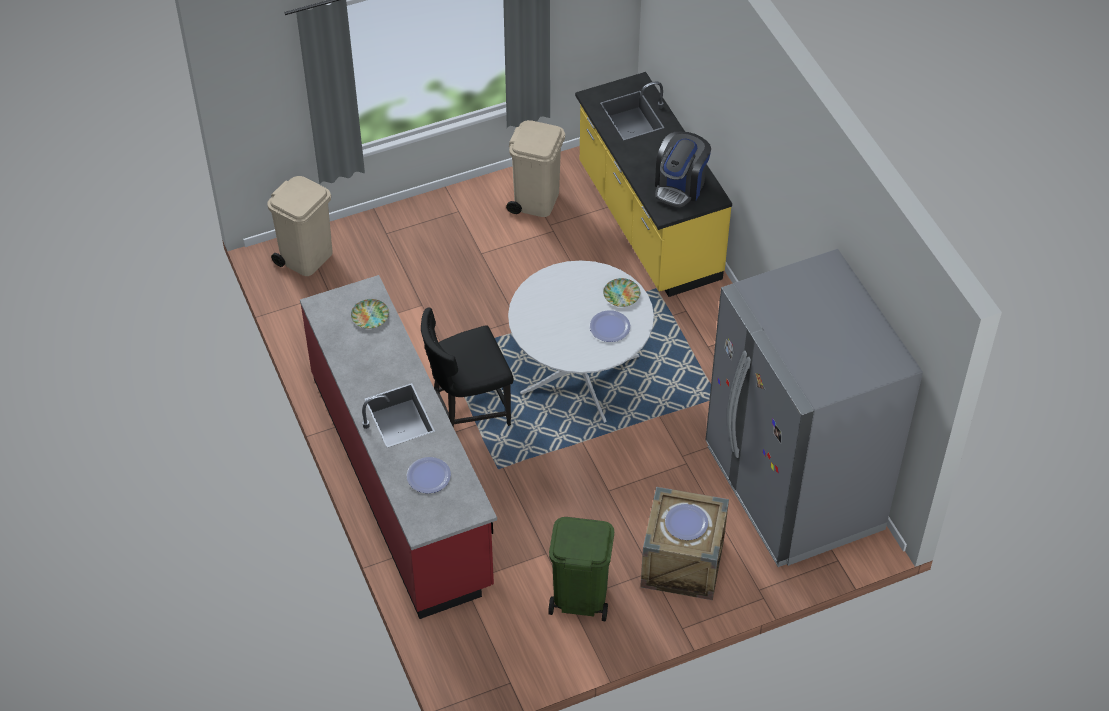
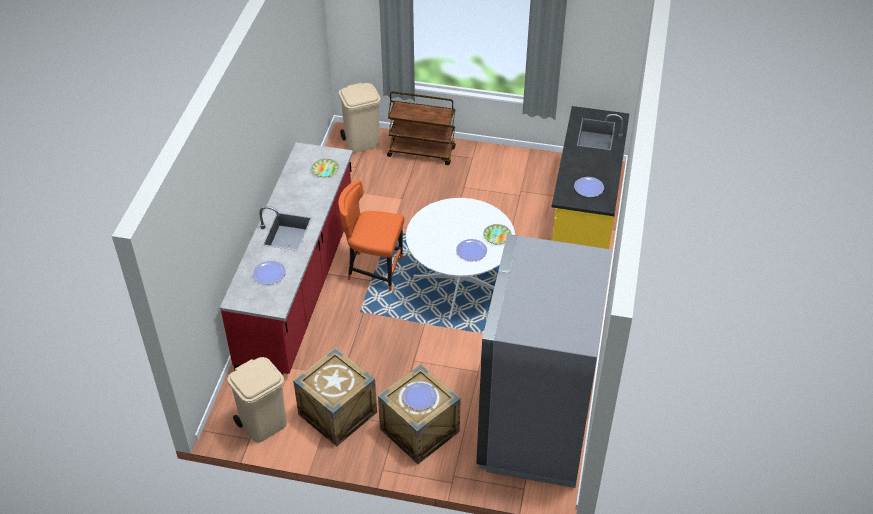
camera: 35 degrees right, 5 degrees down
(392, 234) = (422, 152): none -> brown cart
(468, 410) = (373, 269): black chair -> orange chair
(536, 200) = (525, 173): beige trash can -> beige trash can (264, 424)
(579, 597) = (337, 413): green trash can -> crate
(680, 186) = (589, 187): coffee machine -> plate

